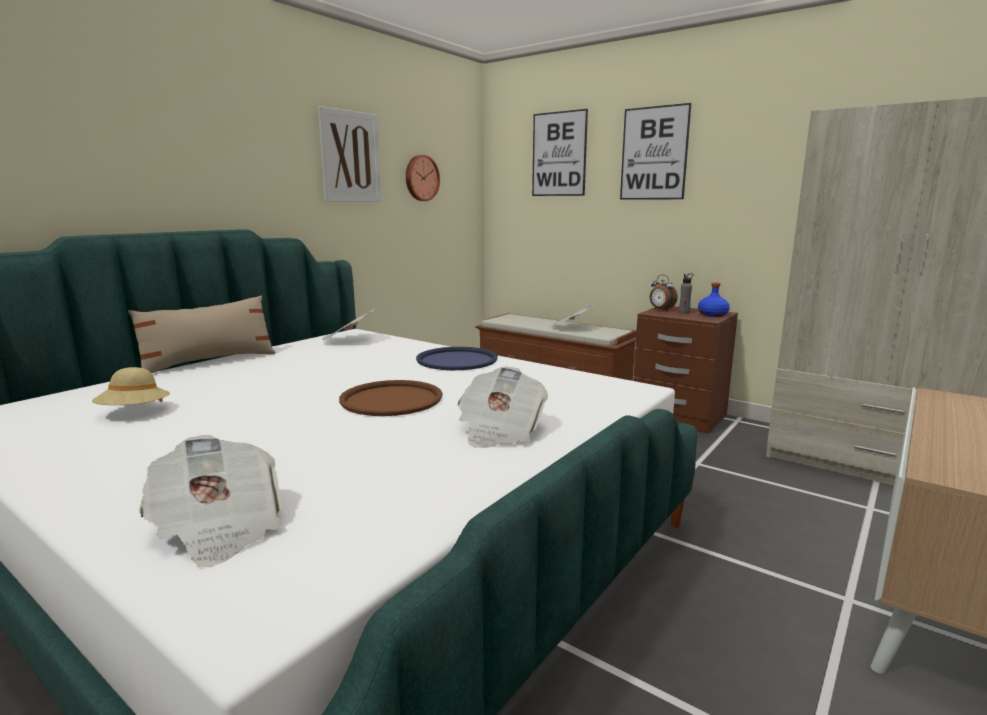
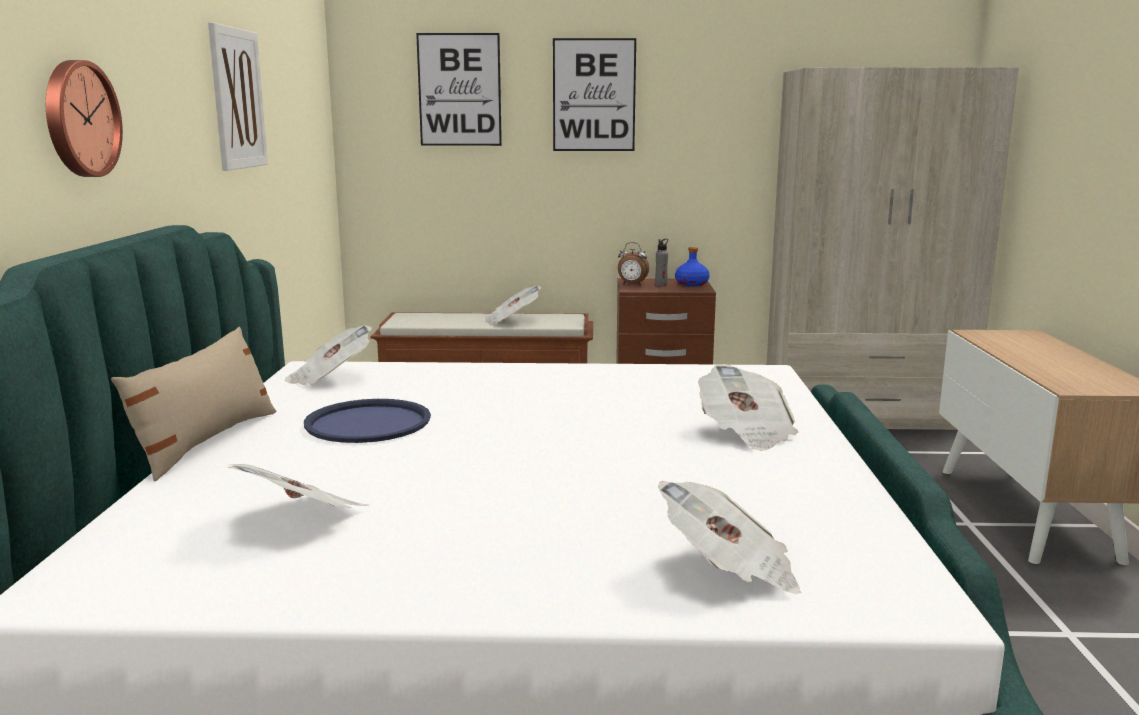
camera: 35 degrees left, 0 degrees up
(134, 412) = (303, 519): beige hat -> newspaper
(391, 399) = (575, 430): brown tray -> none
(421, 178) = (290, 124): wall clock -> wall clock (79, 119)
(457, 360) = (532, 376): blue tray -> blue tray (368, 423)

